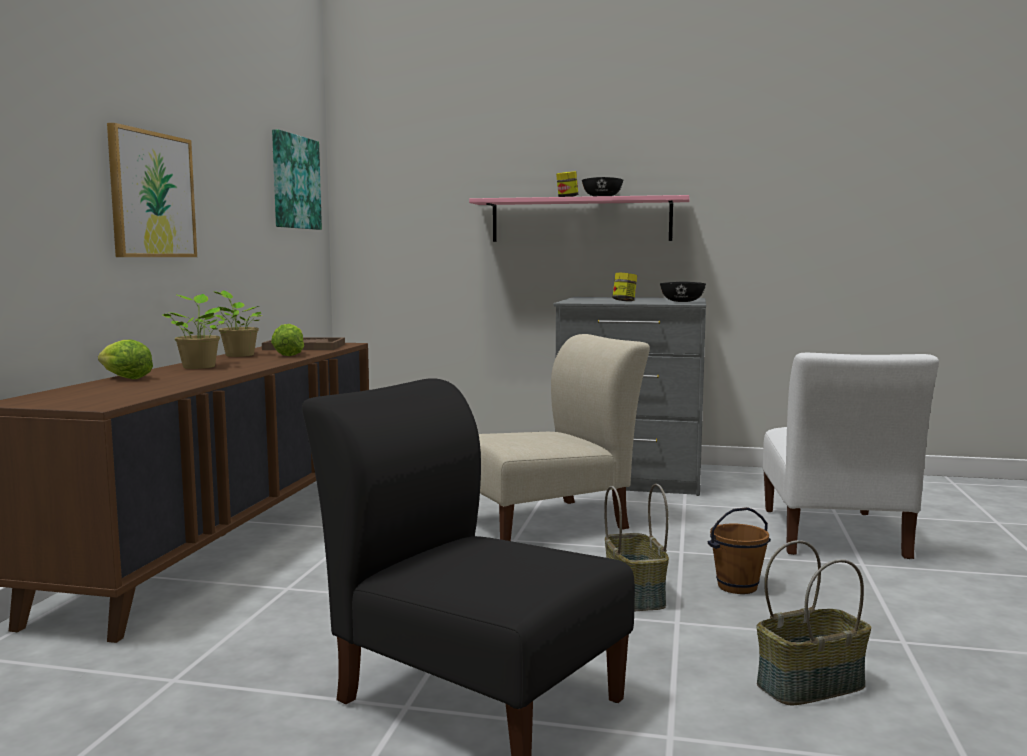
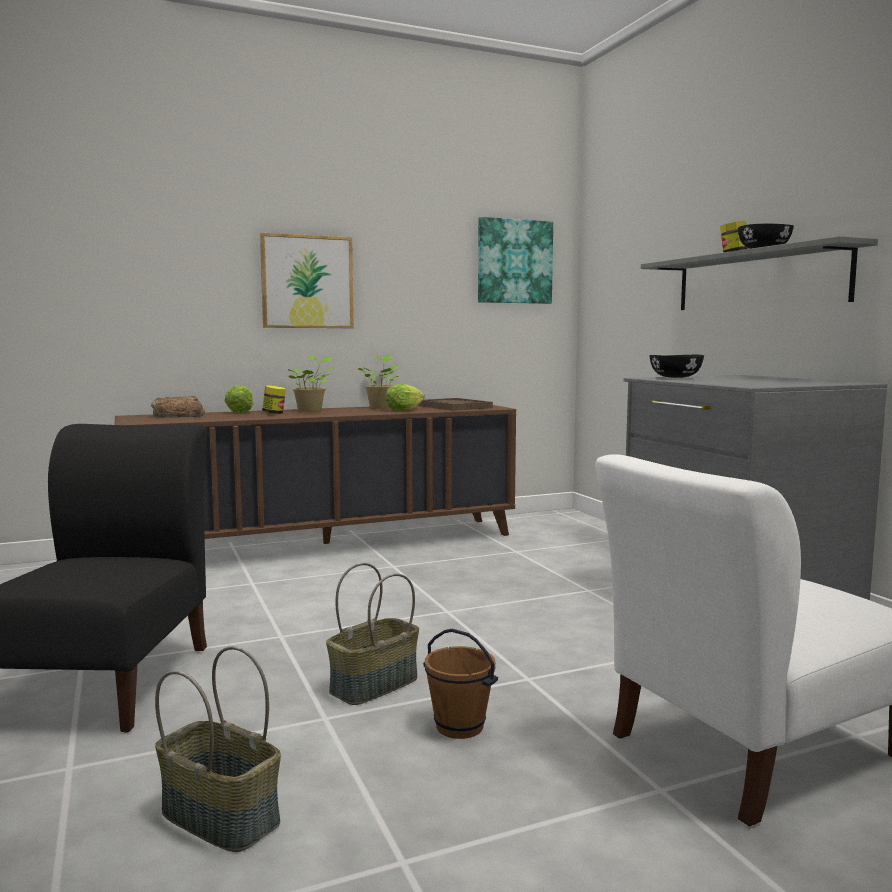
camera: 55 degrees right, 0 degrees up
(81, 392) = (177, 415): none -> bread
(548, 523) = (511, 611): beige chair -> none
(581, 220) = (758, 280): pink shelf -> grey shelf
(624, 301) = (709, 380): jar -> jar (274, 413)
(682, 301) = (767, 384): black bowl -> black bowl (675, 377)

